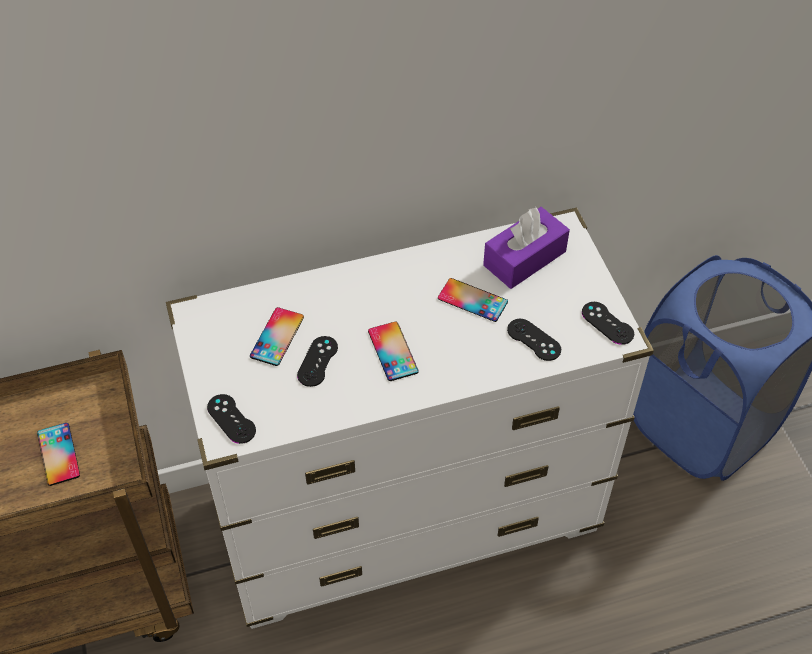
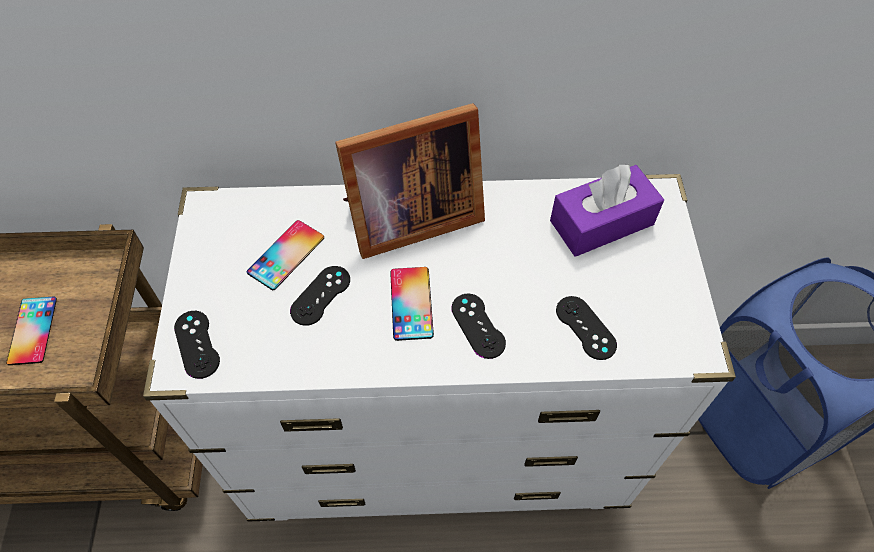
camera: 15 degrees right, 5 degrees up
(367, 287) = (408, 218): none -> picture frame
(472, 300) = (525, 260): phone -> none
(607, 323) = (684, 327): black game controller -> black game controller (478, 326)

